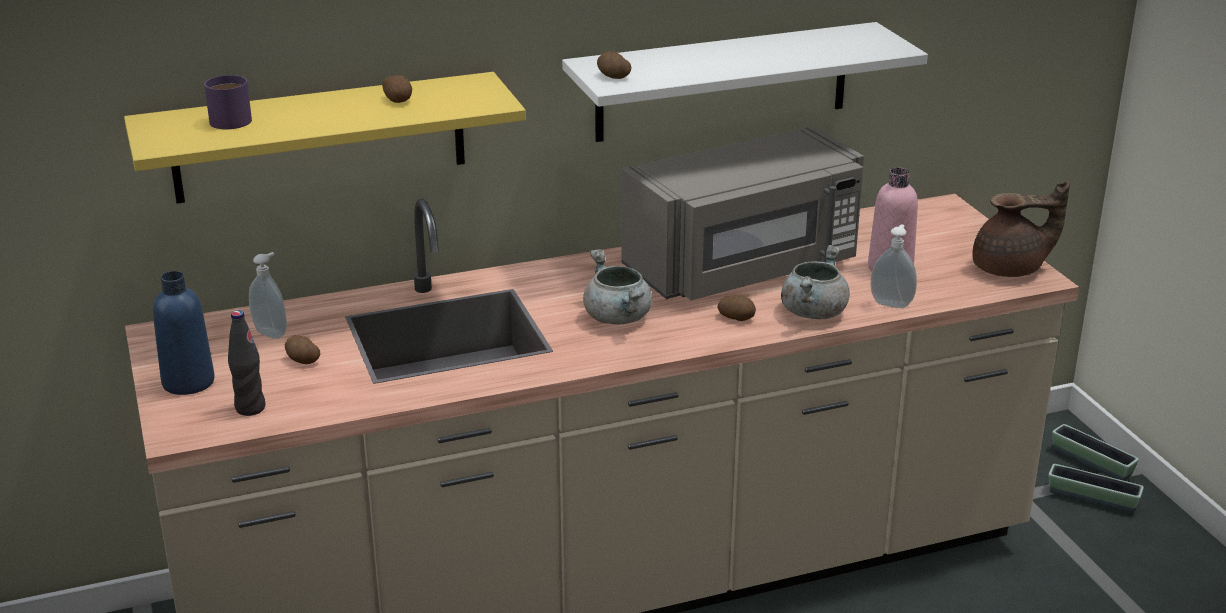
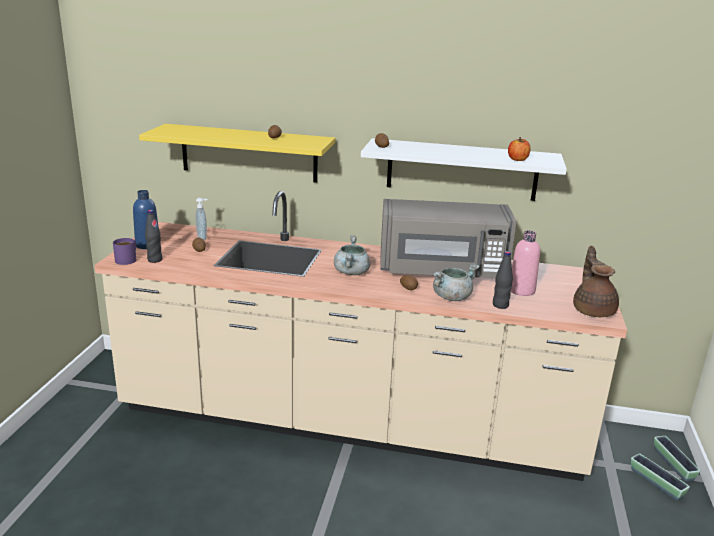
camera: 30 degrees right, 5 degrees down
(230, 118) = (199, 130): purple mug -> purple mug (128, 259)
(843, 52) = (518, 159): none -> apple
(892, 303) = (500, 305): soap dispenser -> black bottle
(1010, 269) = (593, 310): brown teapot -> brown teapot turned 120 degrees counterclockwise

